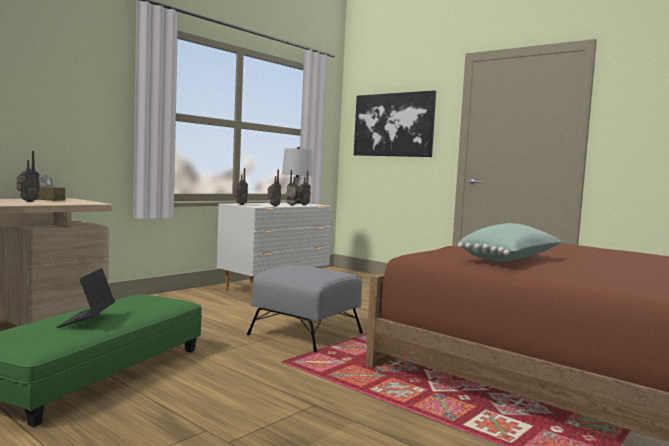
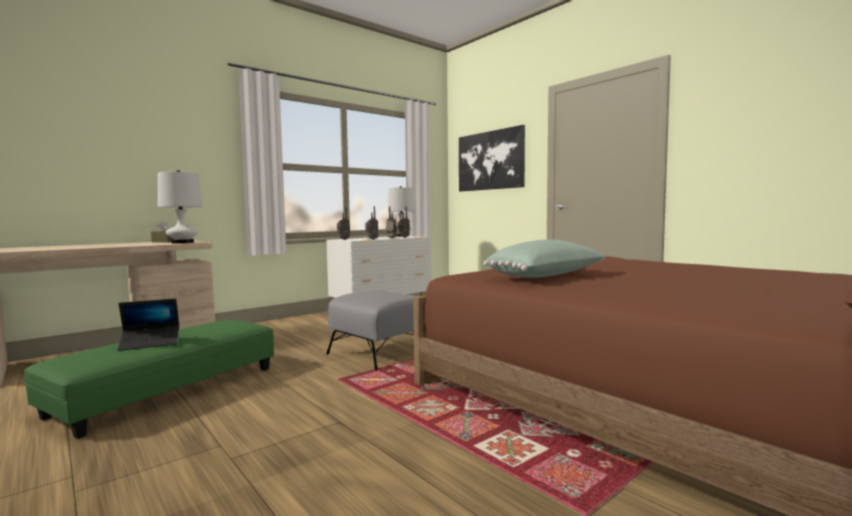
camera: 10 degrees right, 0 degrees up
(27, 201) = (141, 244): radio -> none
(76, 202) = (182, 242): none -> white table lamp
(87, 320) = (150, 343): laptop -> laptop turned 120 degrees counterclockwise

